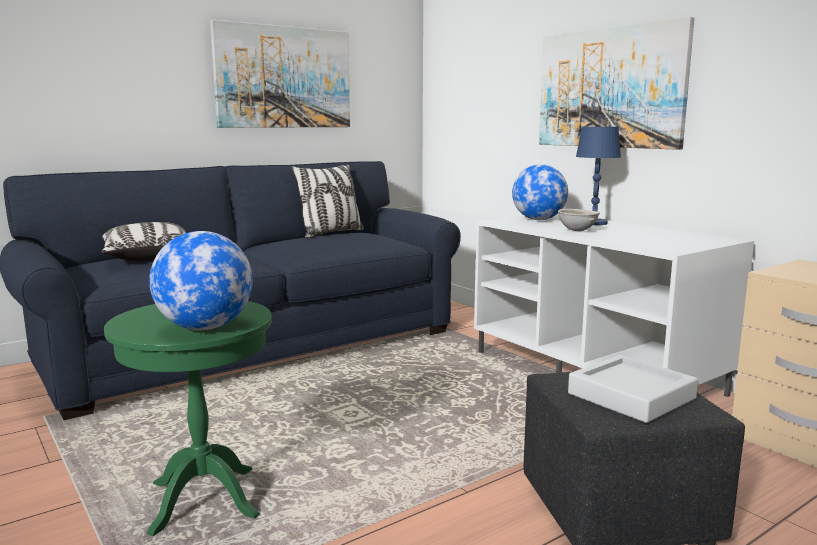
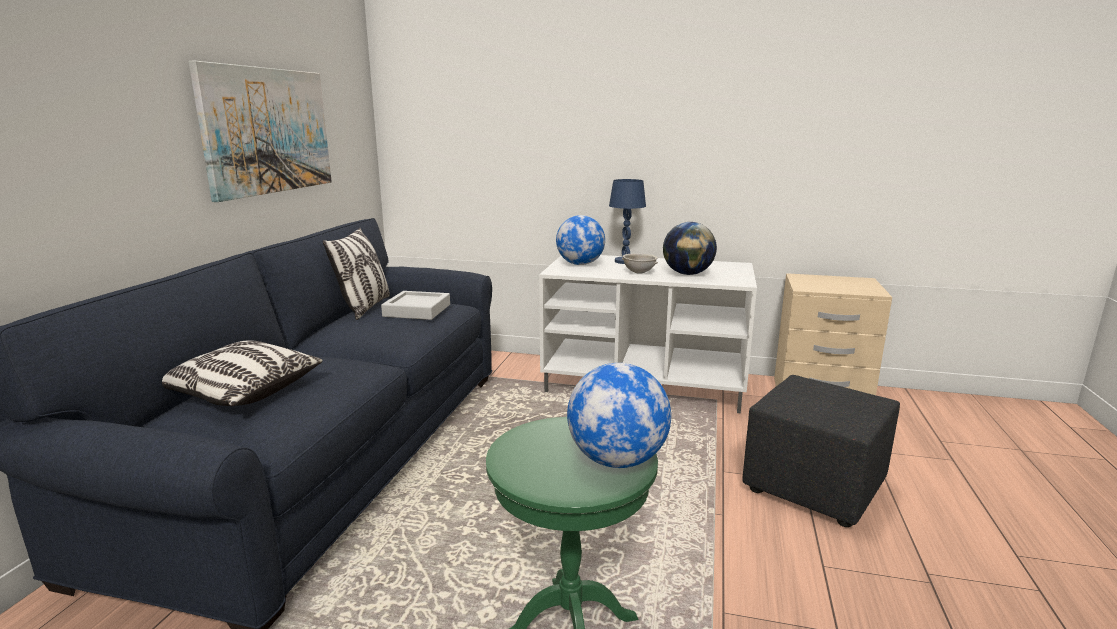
camera: 40 degrees left, 5 degrees up
(609, 88) = (617, 144): picture -> none
(630, 237) = (687, 274): none -> globe
(631, 396) = (832, 403): grey tray -> grey tray (417, 310)

